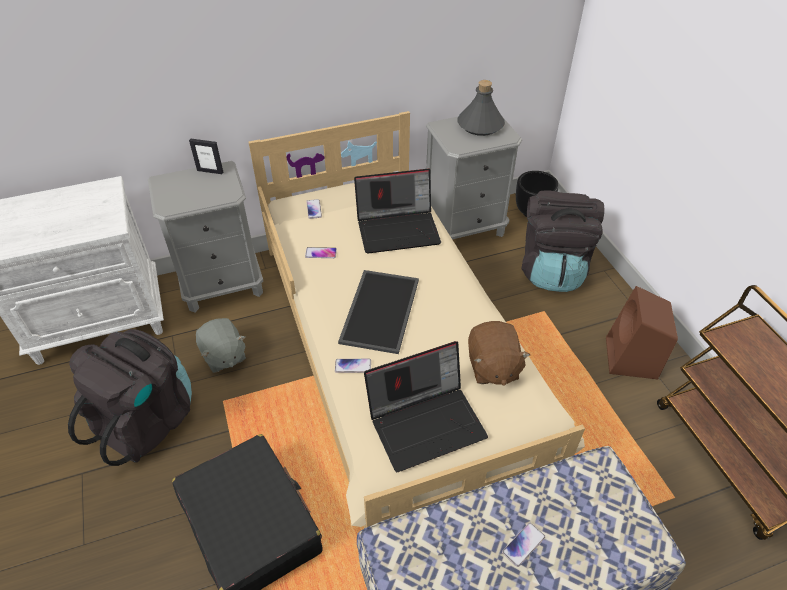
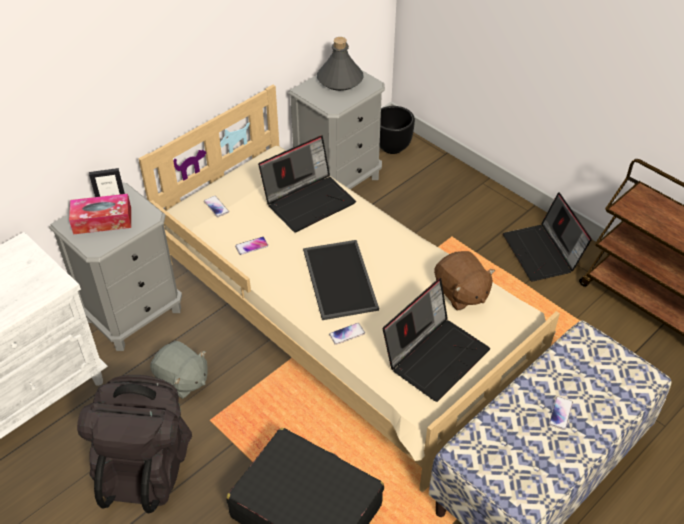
camera: 25 degrees left, 0 degrees up
(190, 186) = (102, 220): none -> tissue box
(552, 269) = (438, 196): black backpack -> none
(631, 359) = (543, 253): brown speaker -> laptop

